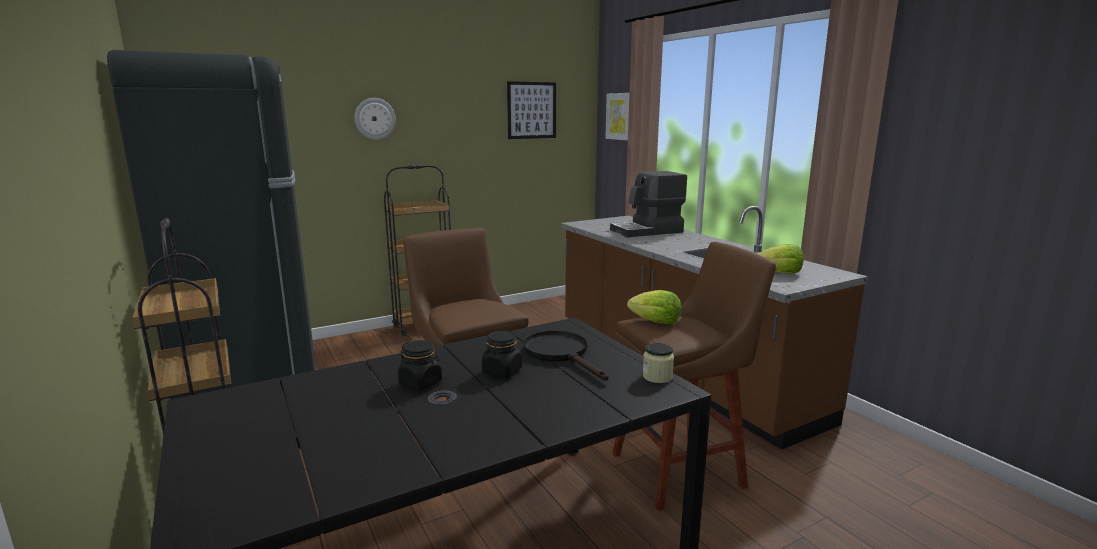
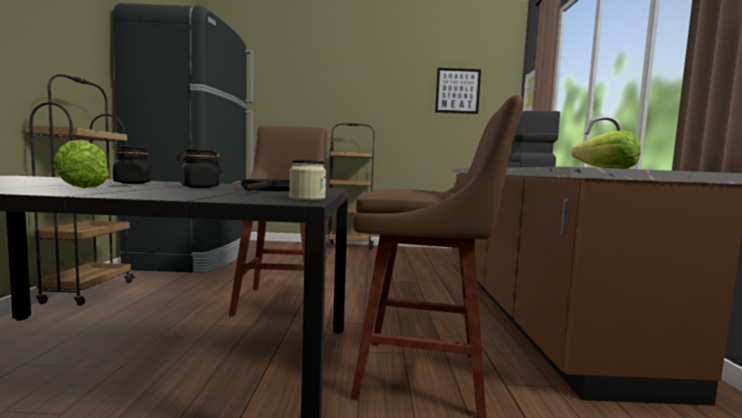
camera: 30 degrees right, 10 degrees down
(375, 118) = (333, 91): wall clock -> none
(655, 322) = (404, 189): lettuce -> lettuce (83, 187)

